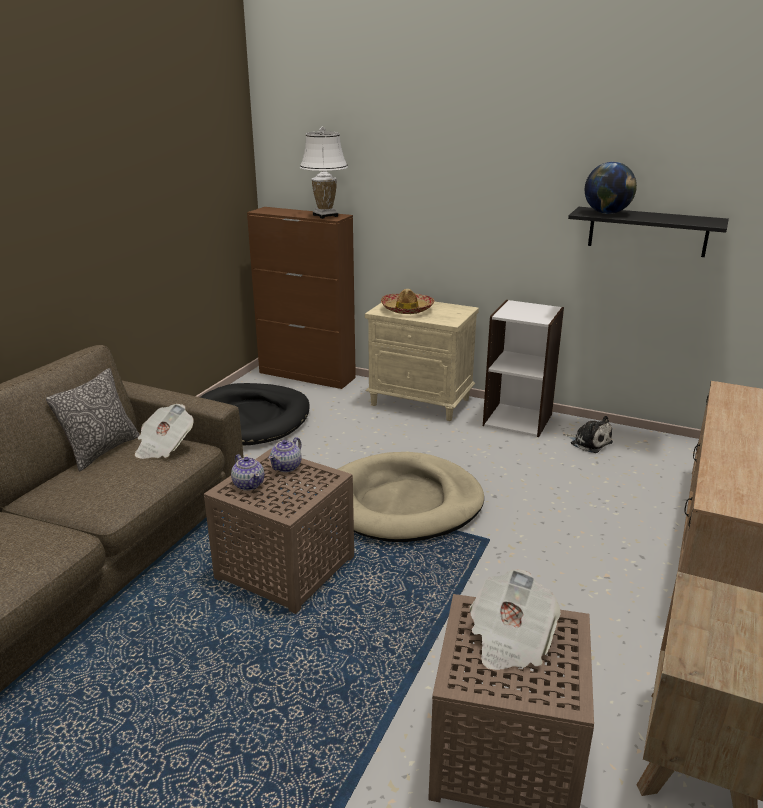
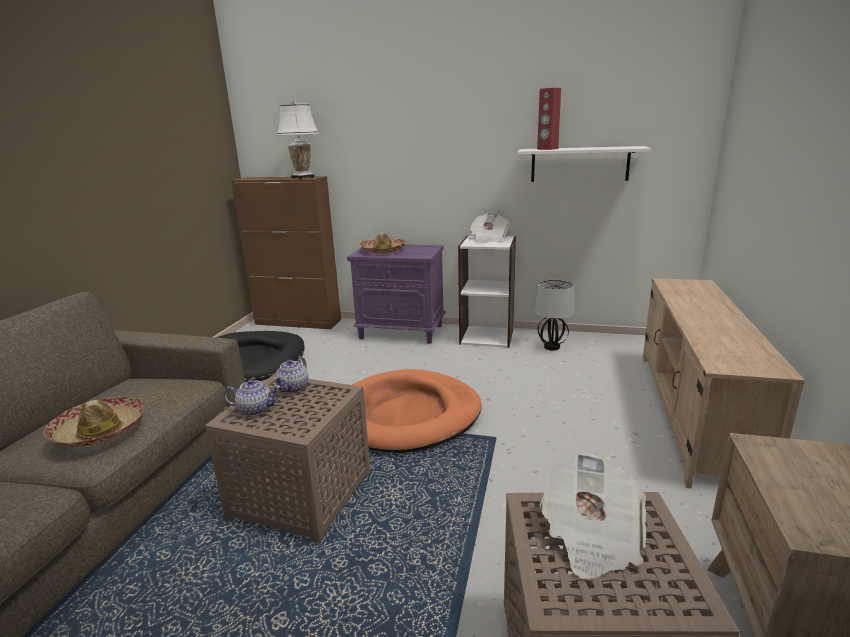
camera: 10 degrees left, 5 degrees down
(102, 451) = (91, 399): pillow -> none
(112, 485) = (99, 431): none -> hat
(164, 446) = (160, 386): newspaper -> newspaper (488, 239)
(249, 484) = (255, 409): teapot -> teapot turned 45 degrees counterclockwise
(403, 503) = (406, 415): beige dog bed -> orange dog bed
(421, 402) = (402, 332): beige nightstand -> purple nightstand
(589, 442) = (551, 347): plush toy -> table lamp
(607, 213) = (547, 149): globe -> red speaker
(647, 231) = (579, 164): black shelf -> white shelf

